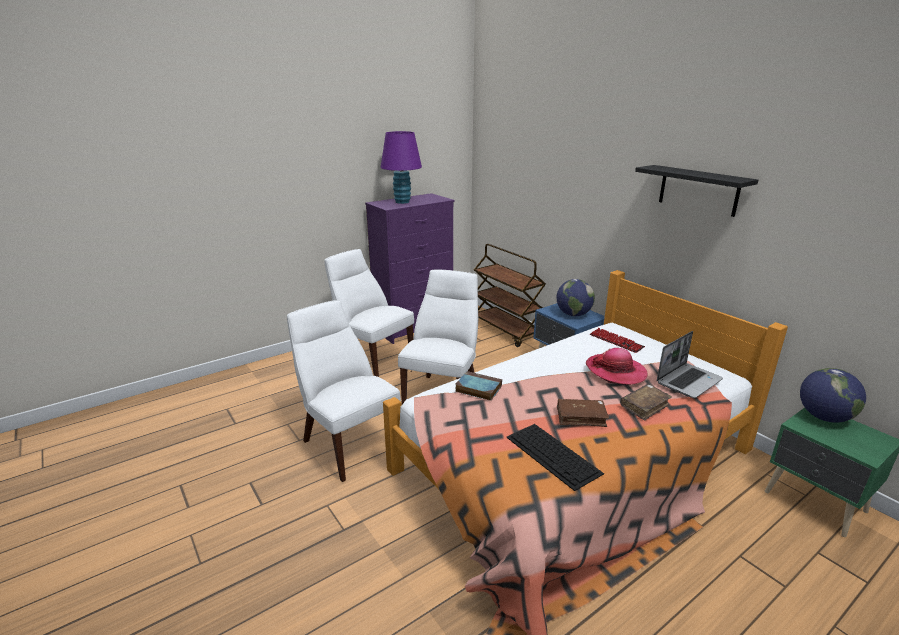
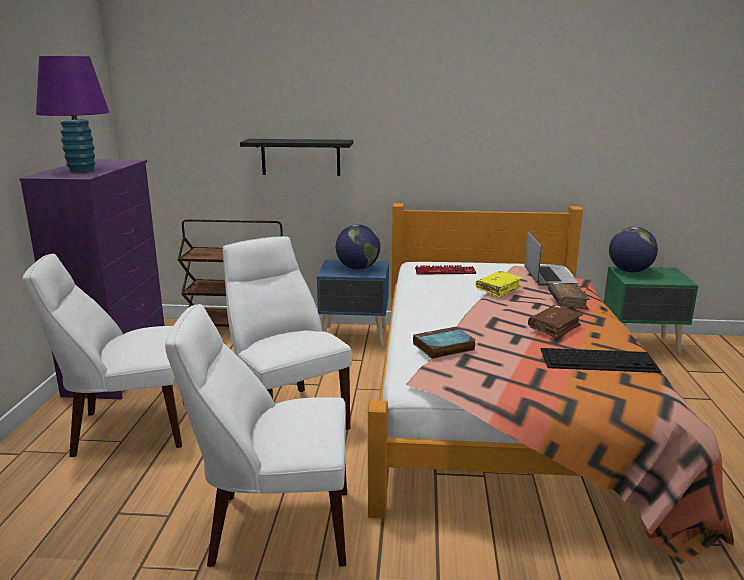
camera: 50 degrees left, 5 degrees down
(616, 371) = (498, 289): hat -> yellow book
(698, 190) = (472, 98): black shelf -> black shelf (300, 157)

